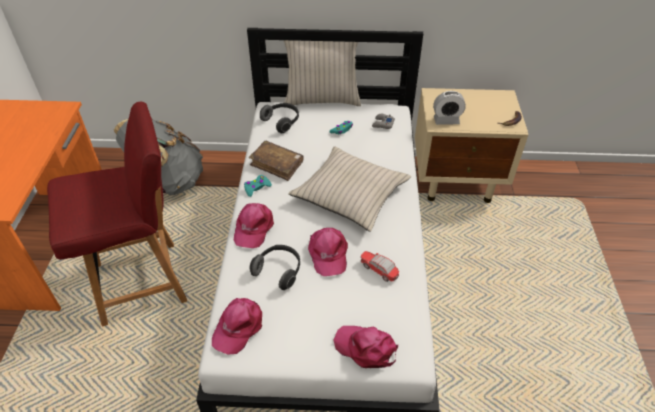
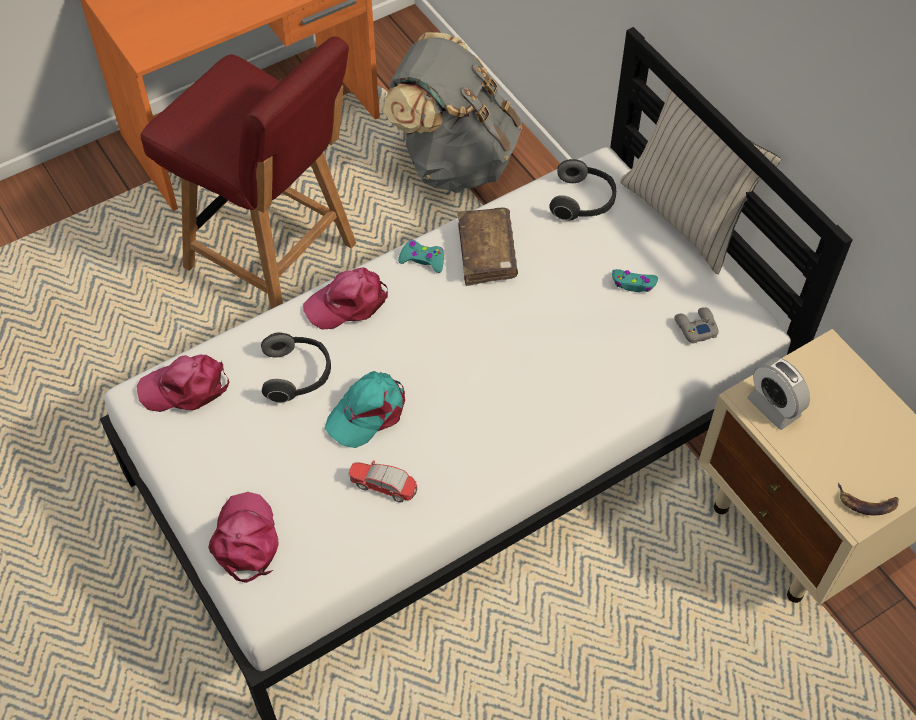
camera: 55 degrees right, 10 degrees up
(328, 254) = (368, 412): pink cap -> turquoise cap
(350, 195) = (500, 374): beige pillow -> none
(379, 271) = (383, 487): toy car -> toy car turned 75 degrees counterclockwise

